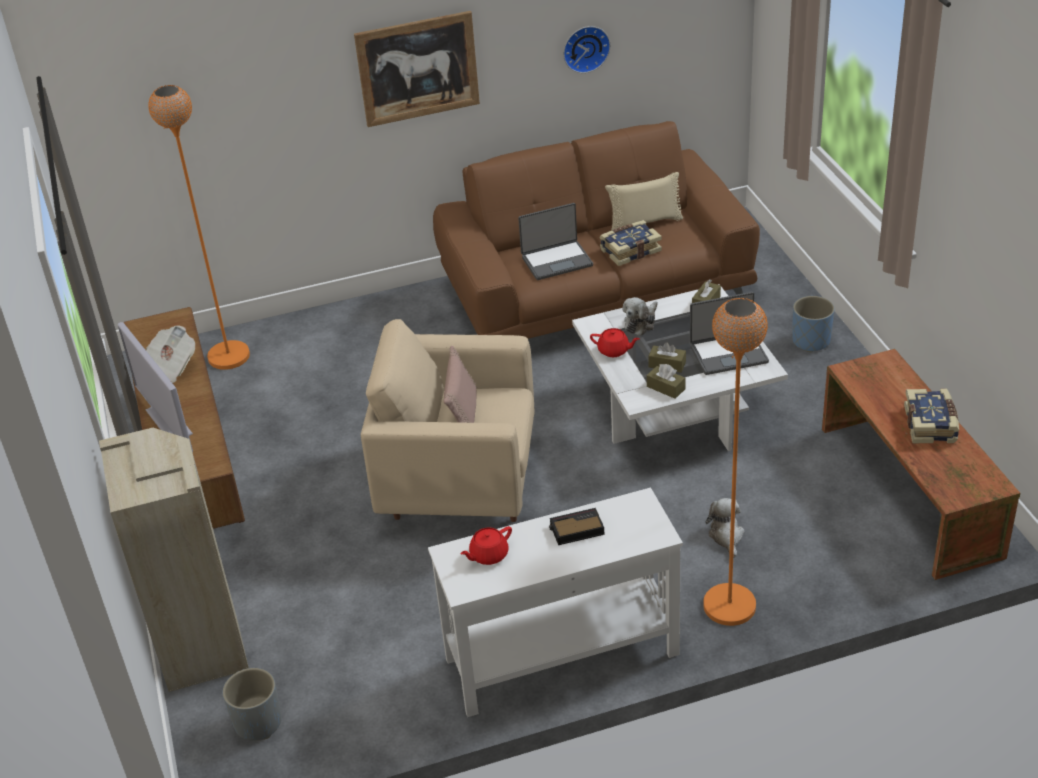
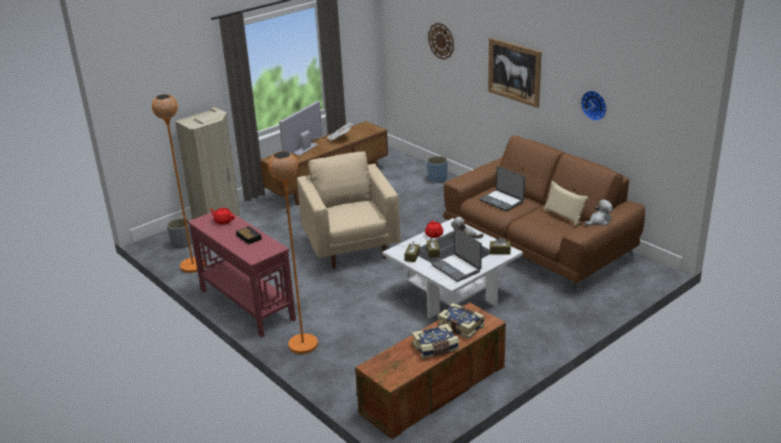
camera: 65 degrees right, 10 degrees down
(228, 357) = (404, 168): orange floor lamp -> orange floor lamp (192, 266)
(230, 89) = (441, 41): none -> wall clock
(463, 414) = (351, 208): beige pillow -> none
(560, 656) = (247, 304): white console table -> red console table
(630, 250) = (531, 218): book -> book (461, 326)
(726, 536) = (356, 332): plush toy -> plush toy (599, 221)
(811, 341) = (553, 324): blue planter -> blue planter (437, 179)

